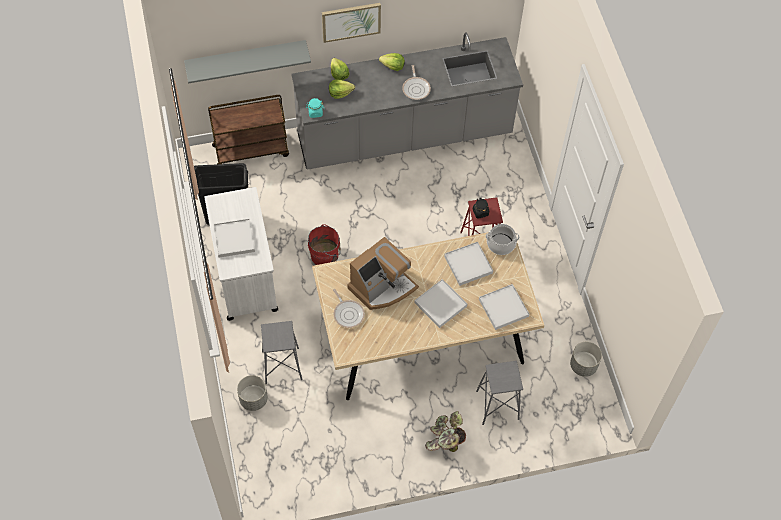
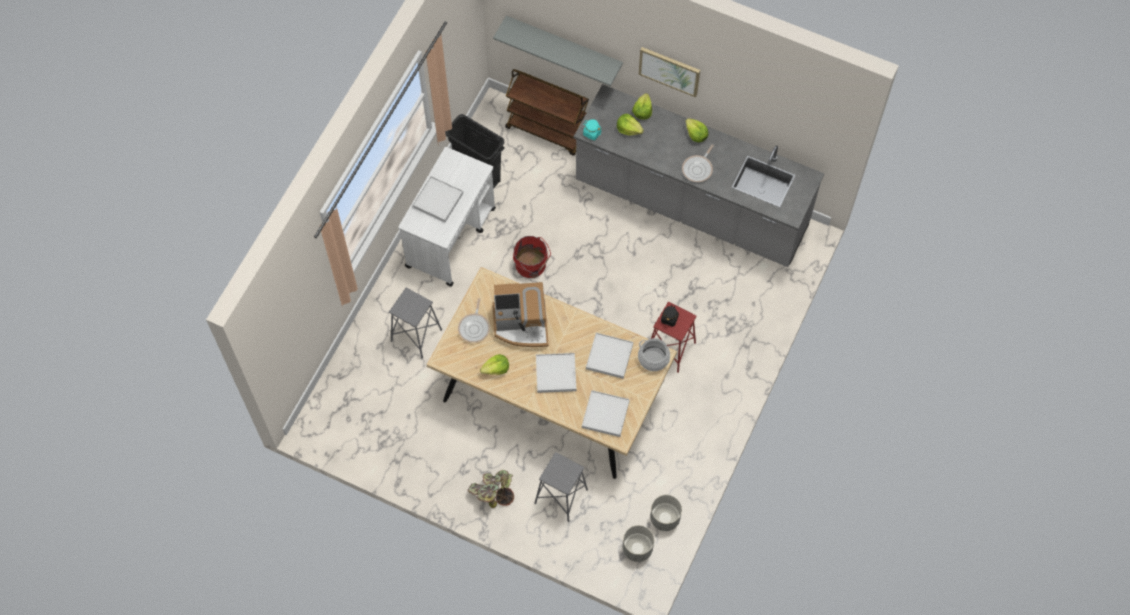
camera: 40 degrees right, 5 degrees up
(253, 399) = (371, 347): grey planter -> grey planter (637, 548)
(393, 332) = (496, 369): none -> lettuce

